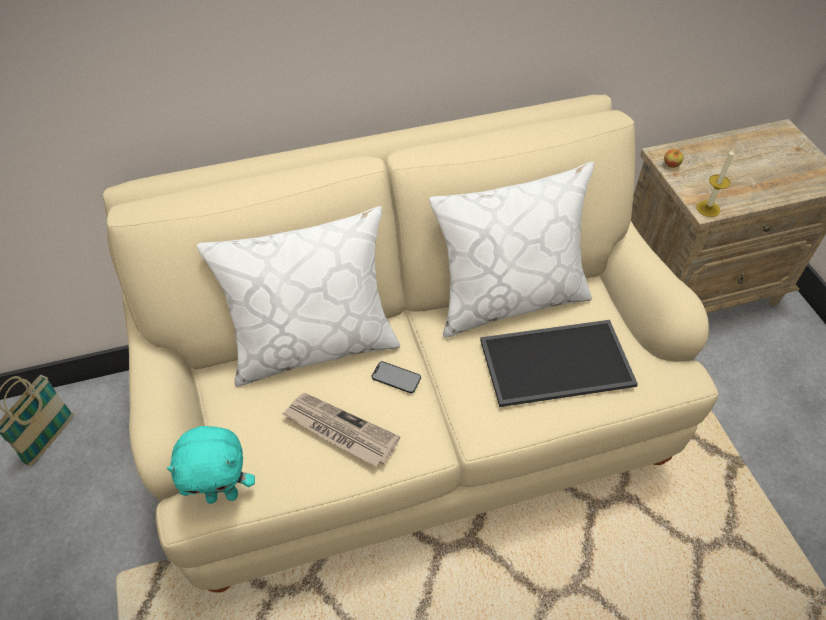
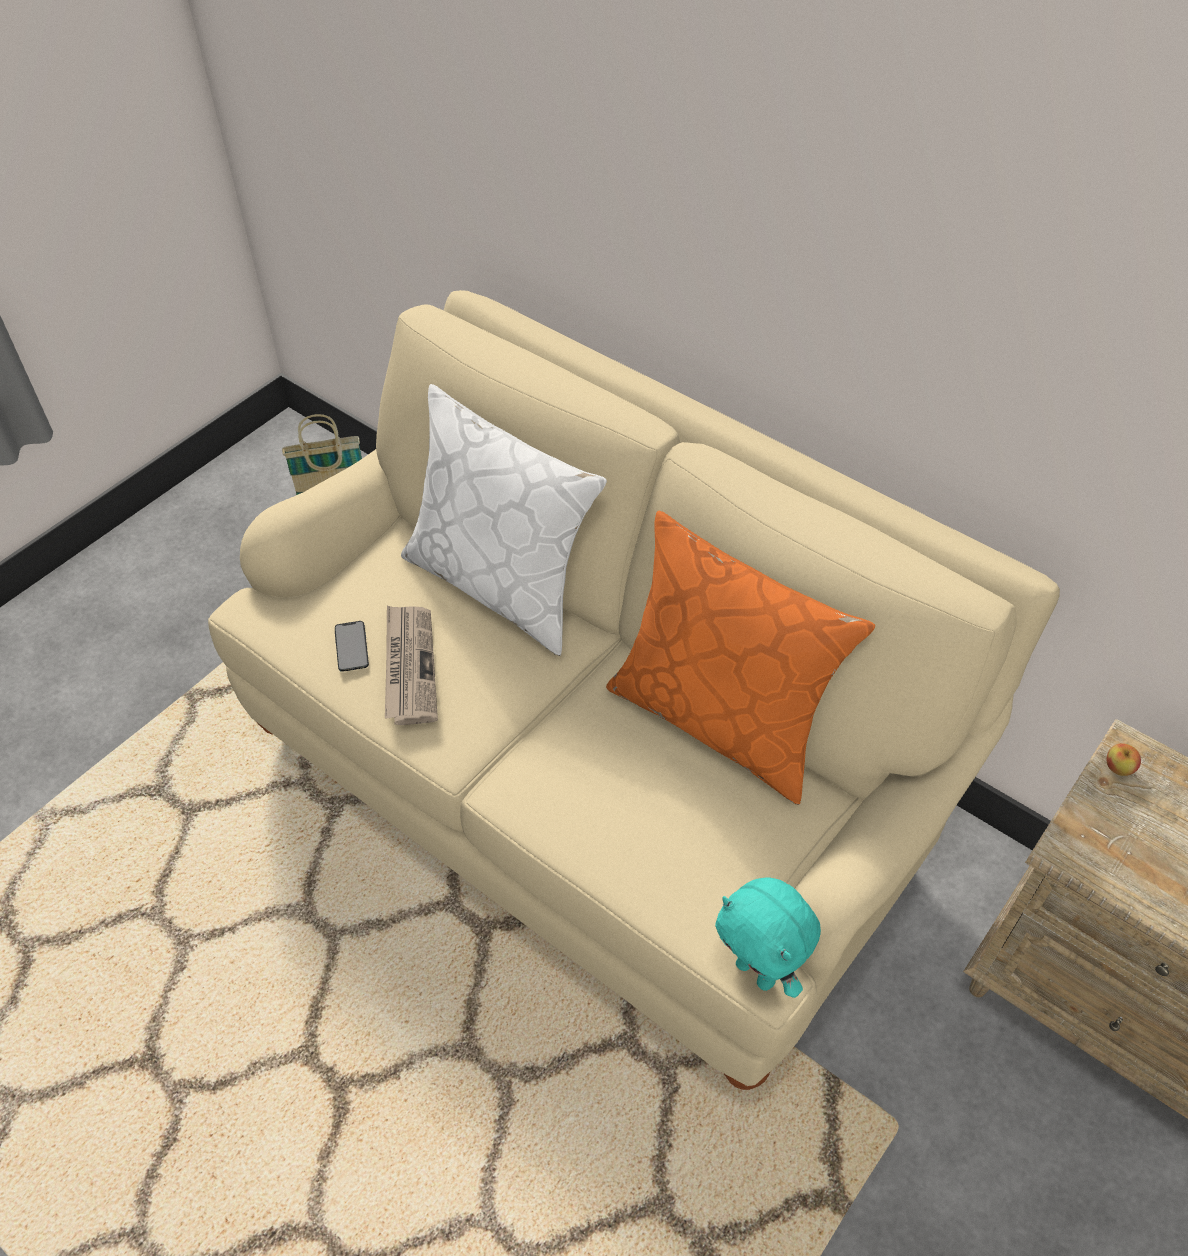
camera: 55 degrees right, 0 degrees up
(223, 495) = (279, 623): turquoise plush toy -> turquoise plush toy (757, 972)
(396, 377) = (515, 676): phone -> phone (351, 646)
(509, 299) = (720, 719): white pillow -> orange pillow
(557, 360) = (662, 813): tray -> none
(708, 208) = (1071, 851): candle -> none

